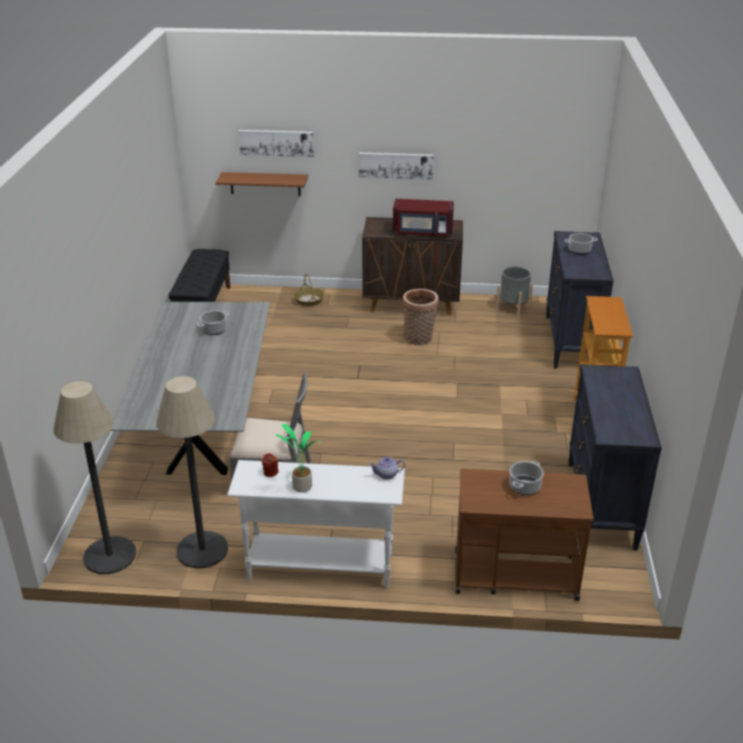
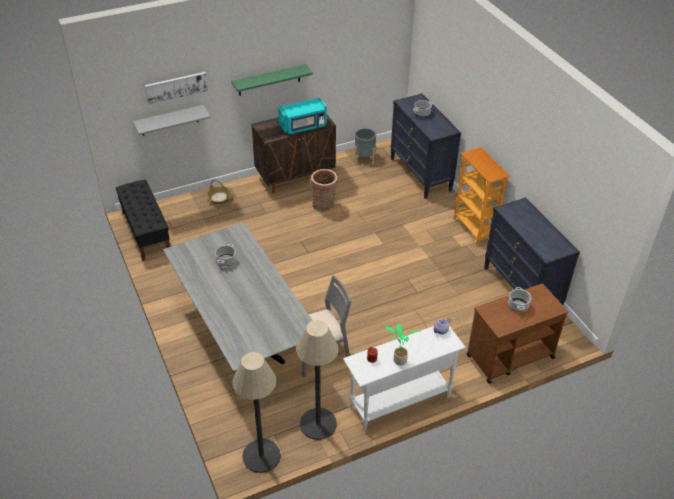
camera: 30 degrees left, 10 degrees up
(265, 184) = (169, 120): brown shelf -> grey shelf
(396, 165) = (269, 80): picture -> green shelf
(422, 232) = (303, 126): red microwave -> turquoise microwave

